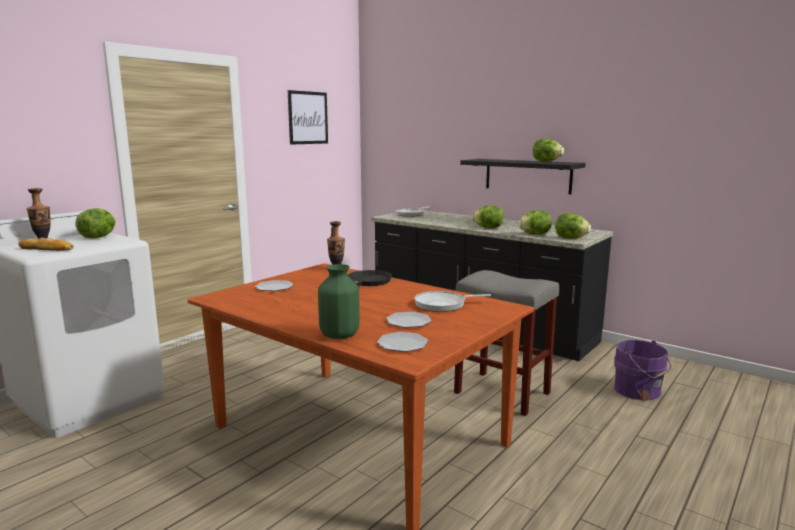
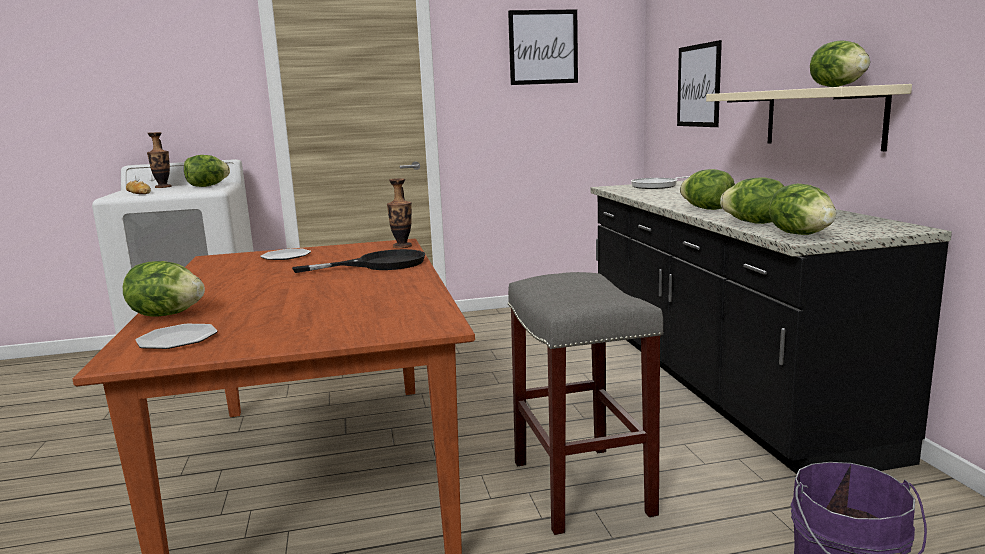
camera: 40 degrees right, 0 degrees up
(339, 335) = (167, 315): green vase -> lettuce
(409, 321) = (269, 316): plate -> none
(421, 150) = (699, 85): none -> picture
(443, 304) = (371, 305): frying pan -> none
(527, 175) = (822, 117): black shelf -> beige shelf

